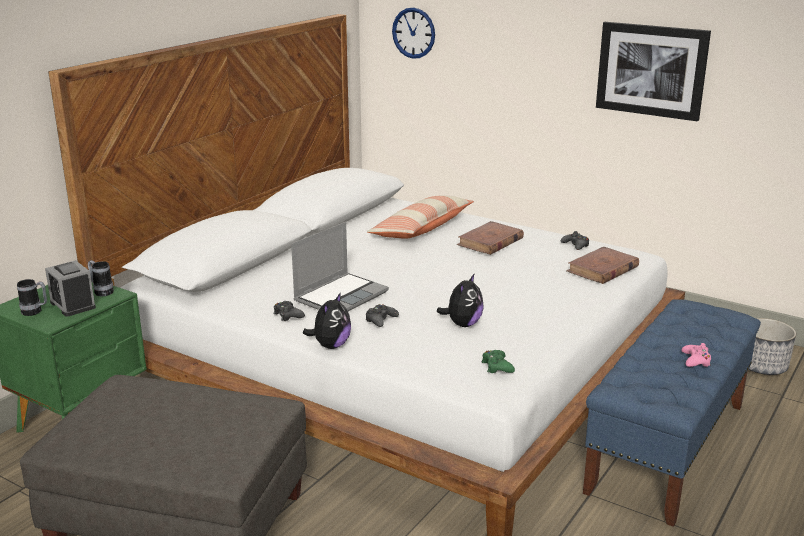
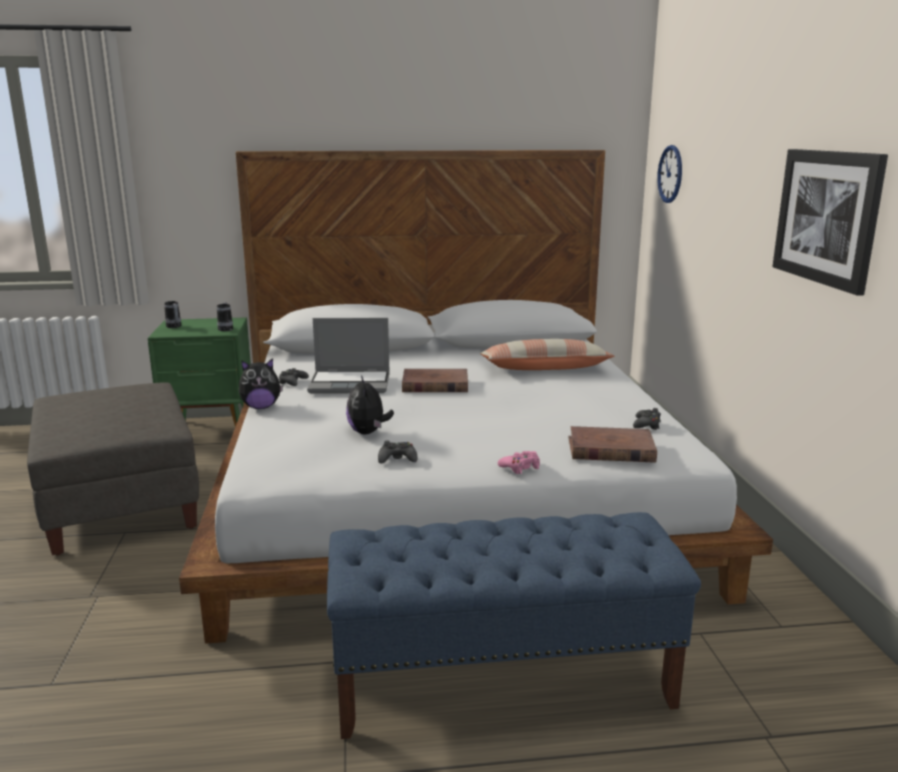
camera: 50 degrees right, 5 degrees down
(73, 305) = (196, 329): alarm clock -> none
(380, 320) = (326, 405): black game controller -> black game controller (397, 459)
(463, 324) = (368, 432): plush toy -> plush toy turned 90 degrees clockwise
(490, 242) = (568, 394): brown book -> brown book (434, 385)
(497, 366) = (296, 465): green game controller -> none
(696, 360) = (486, 560): pink game controller -> pink game controller (520, 467)
(763, 366) = (818, 694): planter -> none

